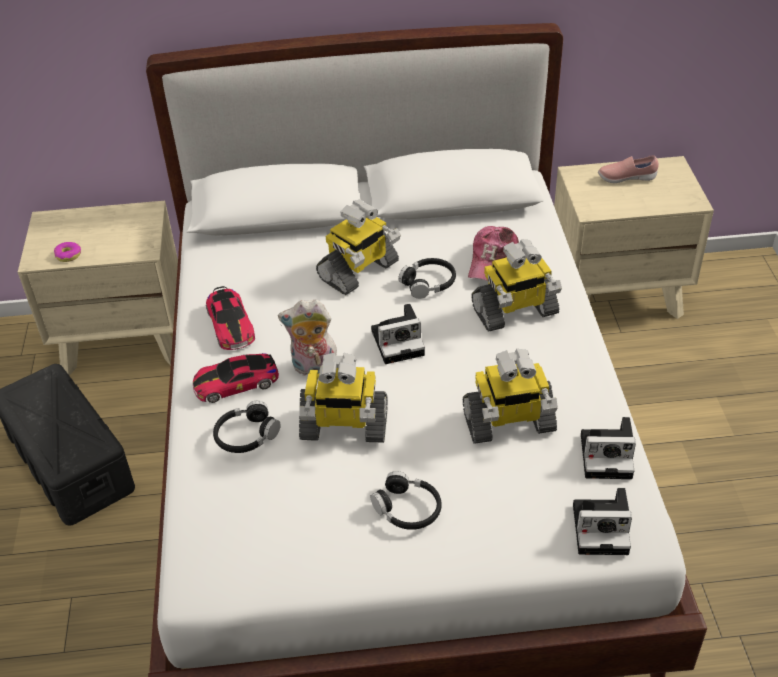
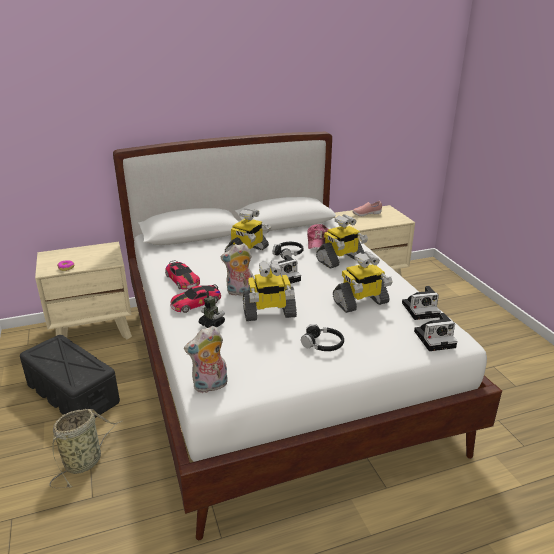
camera: 15 degrees left, 15 degrees down
(66, 588) = (85, 461): none -> basket
(205, 566) = (210, 386): none -> plush toy
(246, 435) = (212, 324): black headphones -> toy robot

